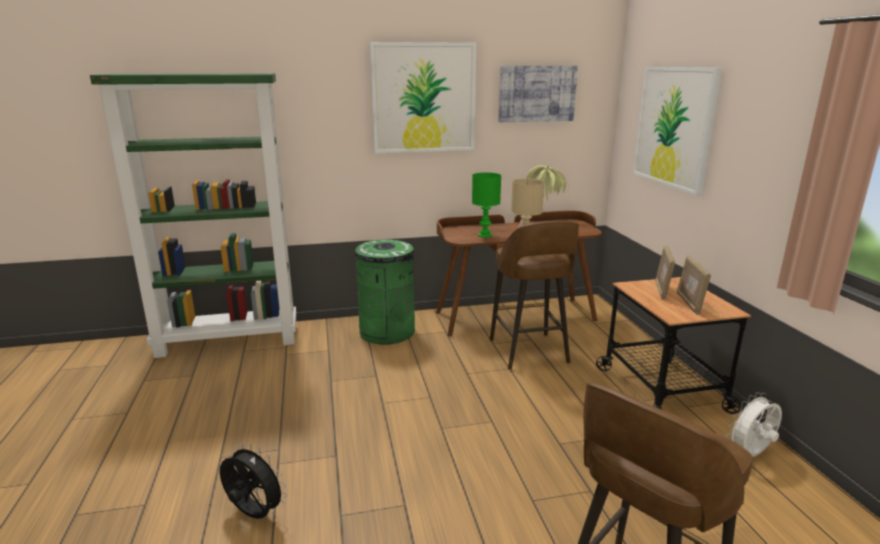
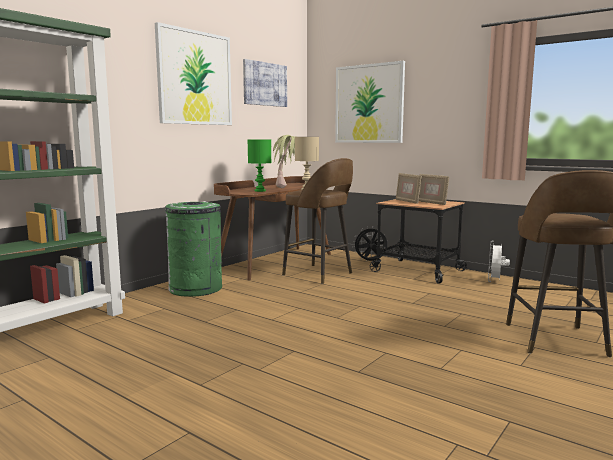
camera: 40 degrees left, 10 degrees down
(253, 514) = (298, 396): black fan -> black fan (370, 262)

